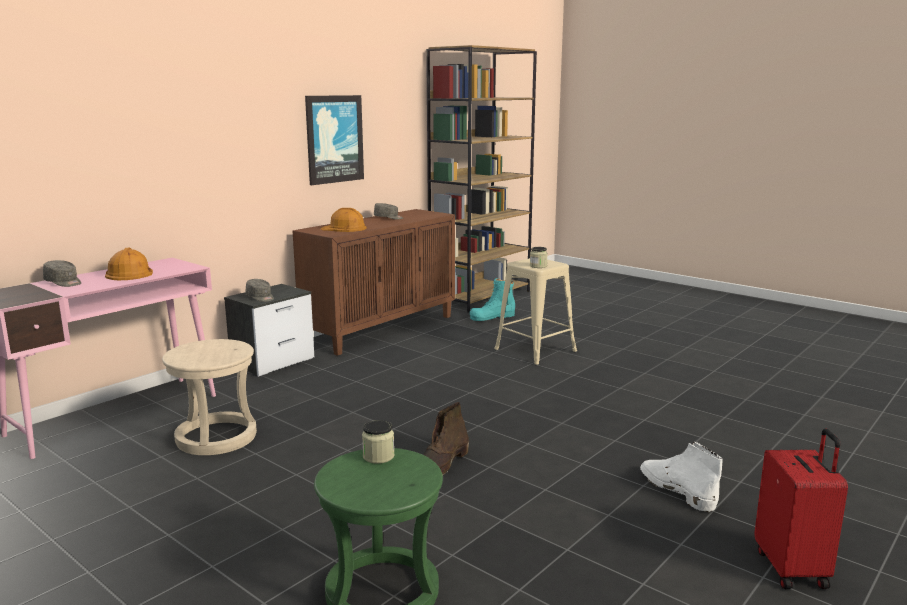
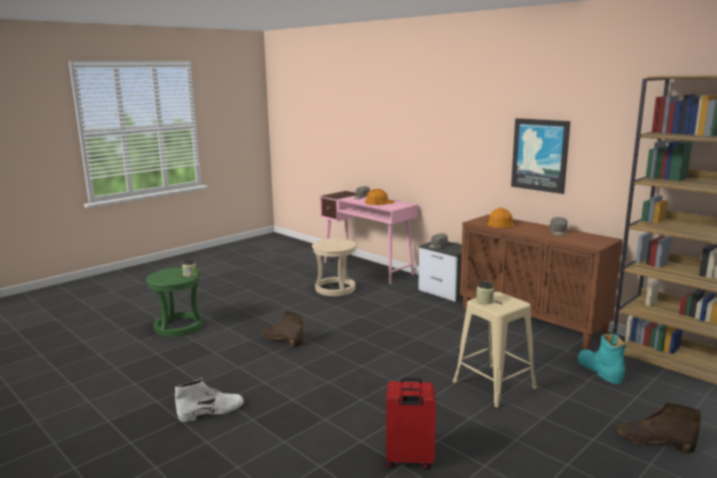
camera: 95 degrees right, 0 degrees up
(597, 315) = (653, 441): none -> brown boot
(793, 568) = (105, 433): red suitcase -> red suitcase (409, 460)

